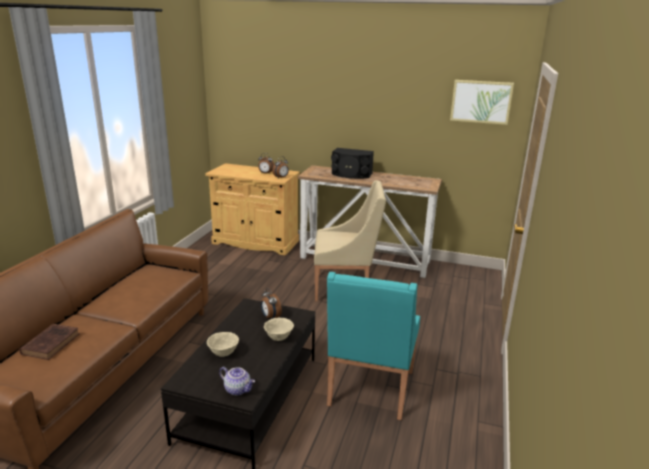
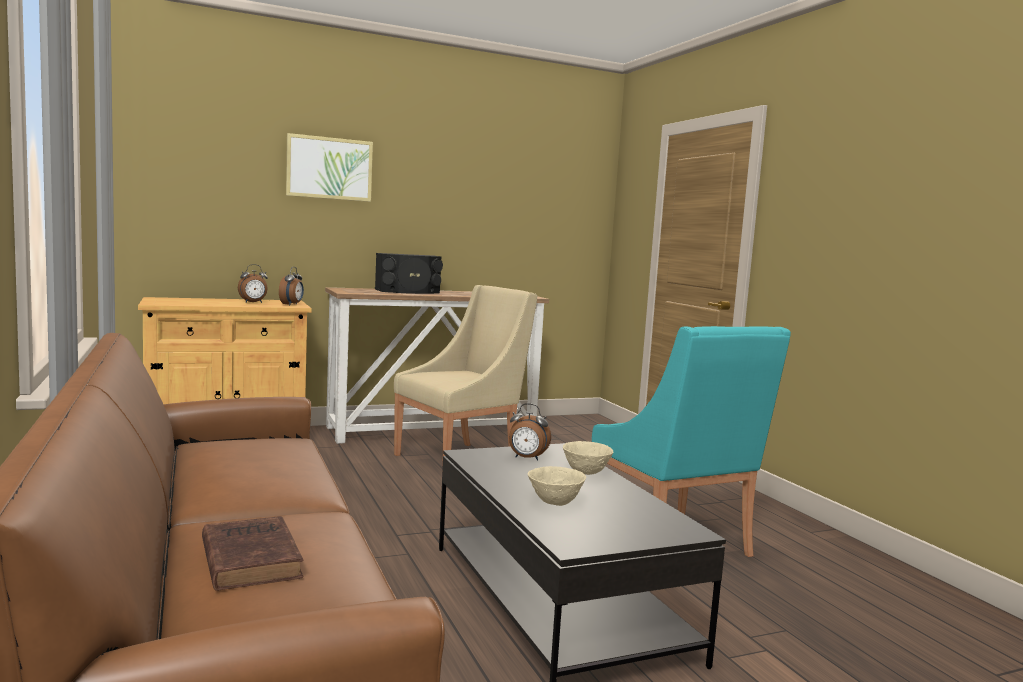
camera: 40 degrees left, 15 degrees down
(238, 389) = (661, 527): teapot -> none
(481, 102) = (562, 186): picture -> picture (329, 168)

